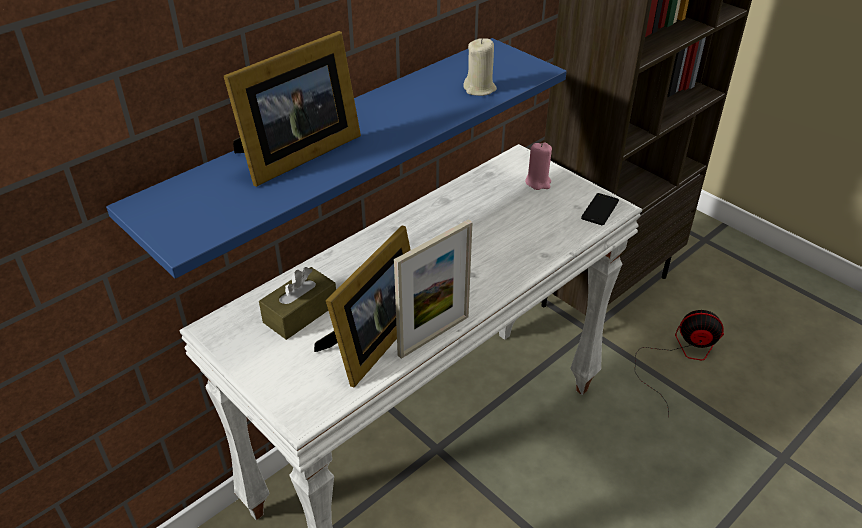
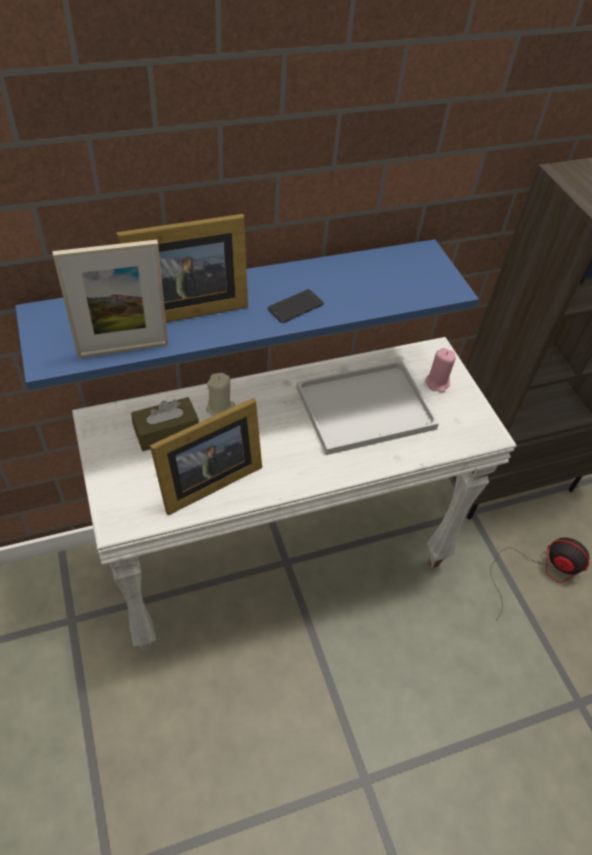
camera: 20 degrees right, 10 degrees up
(433, 335) = (257, 495): picture frame -> picture frame (123, 349)
(480, 89) = (384, 293): beige candle -> beige candle (220, 408)
(486, 227) = (363, 410): none -> white tray
(600, 209) = (476, 431): phone -> phone (295, 307)

